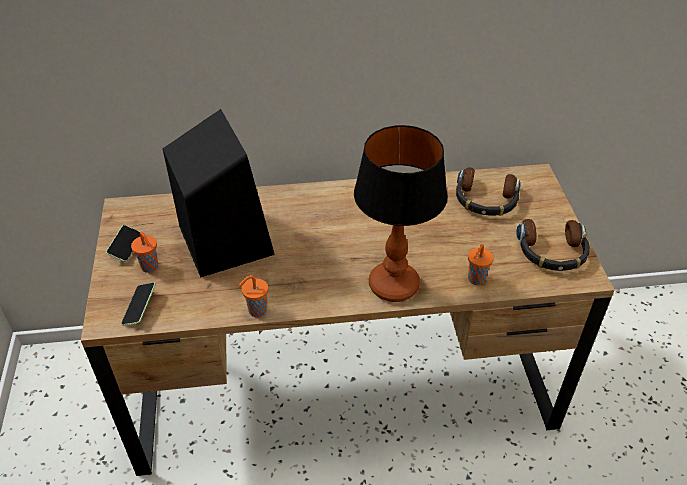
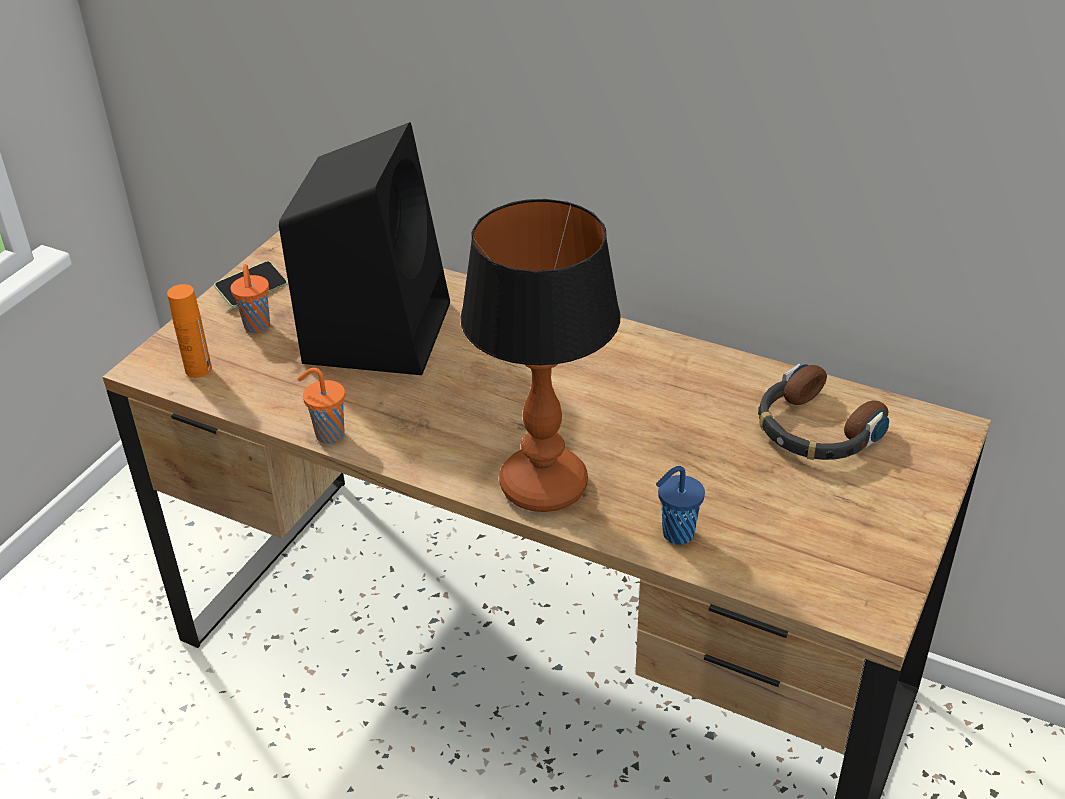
camera: 35 degrees right, 5 degrees down
(140, 308) = (198, 369): phone -> orange bottle
(475, 280) = (676, 534): orange cup -> blue cup
(552, 252) = (849, 551): headphones -> none

